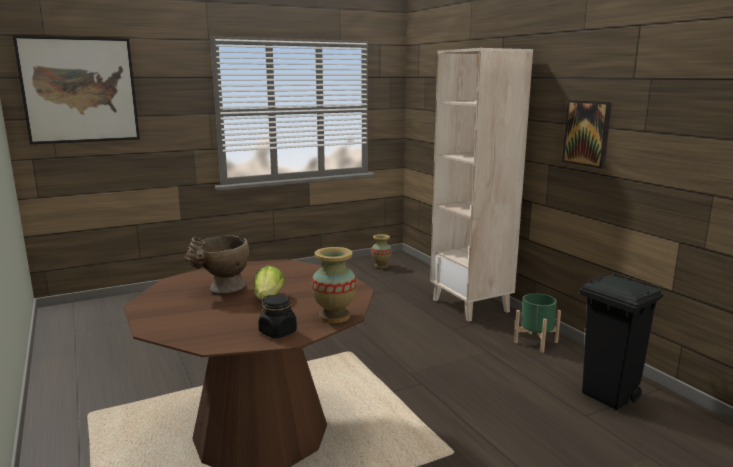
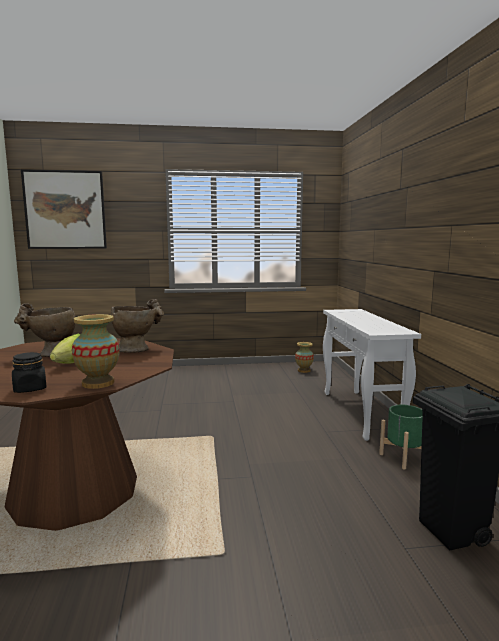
camera: 20 degrees right, 5 degrees down
(305, 272) = (138, 349): none -> beige vase
(471, 305) = (361, 413): beige bookcase -> white console table
(587, 133) = (464, 232): picture -> none

